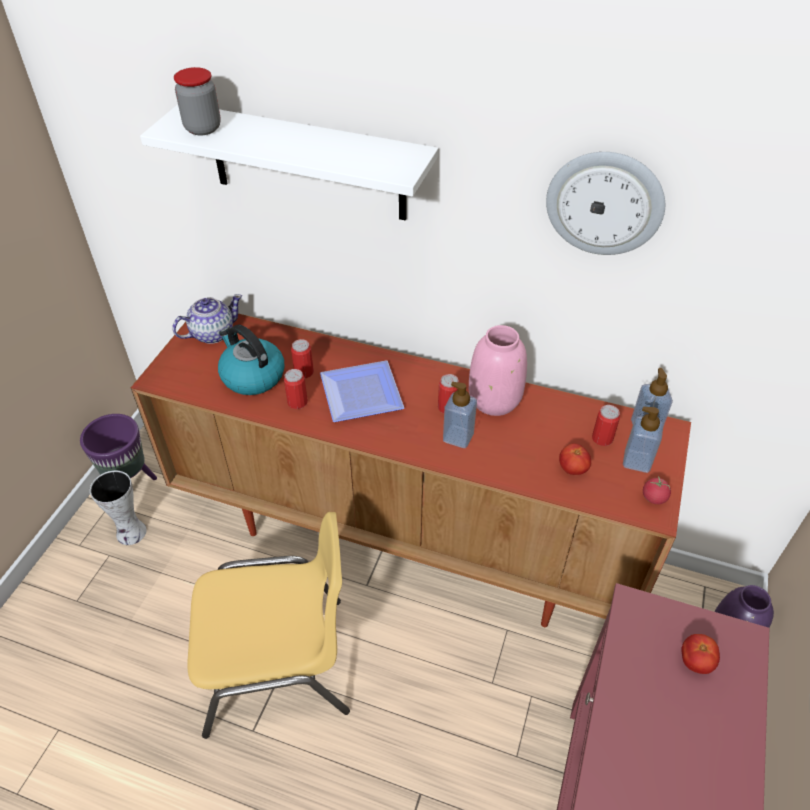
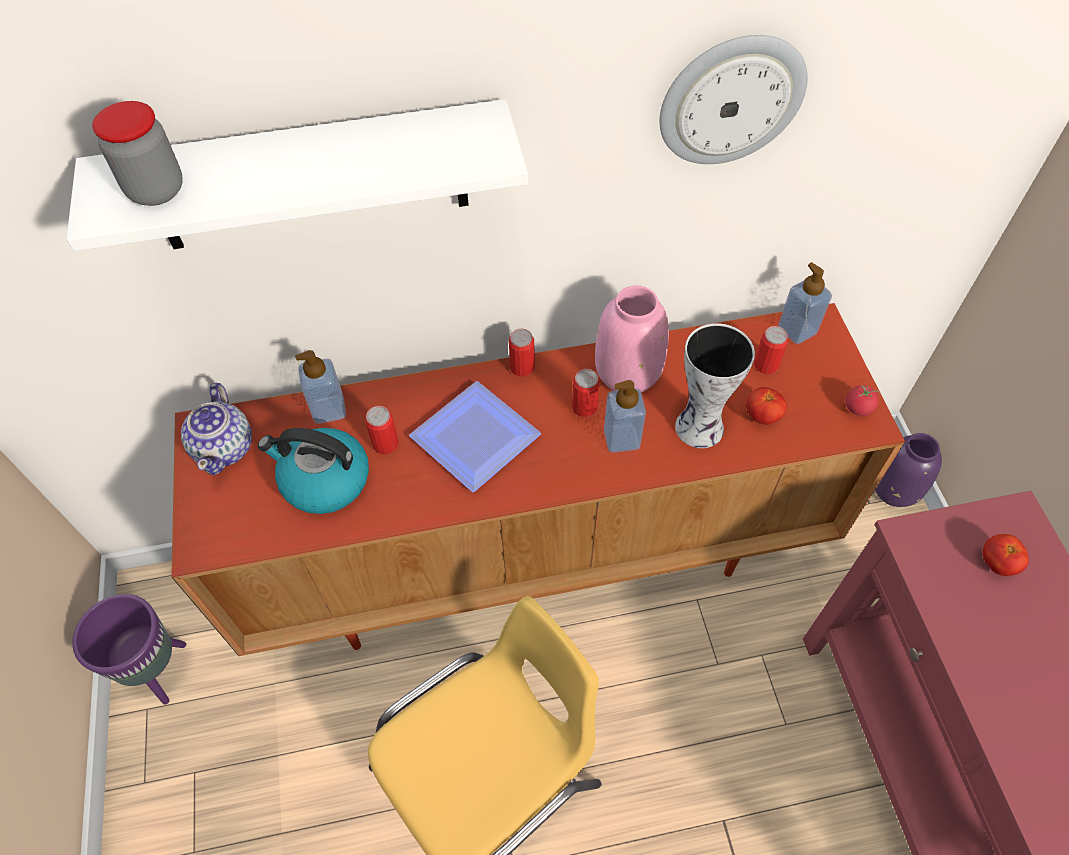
camera: 30 degrees left, 10 degrees up
(130, 533) = (202, 730): vase -> vase (699, 429)
(212, 333) = (225, 447): teapot -> teapot turned 150 degrees clockwise
(297, 402) = (407, 487): can -> can (522, 367)
(637, 461) = (815, 374): soap dispenser -> soap dispenser (329, 409)

